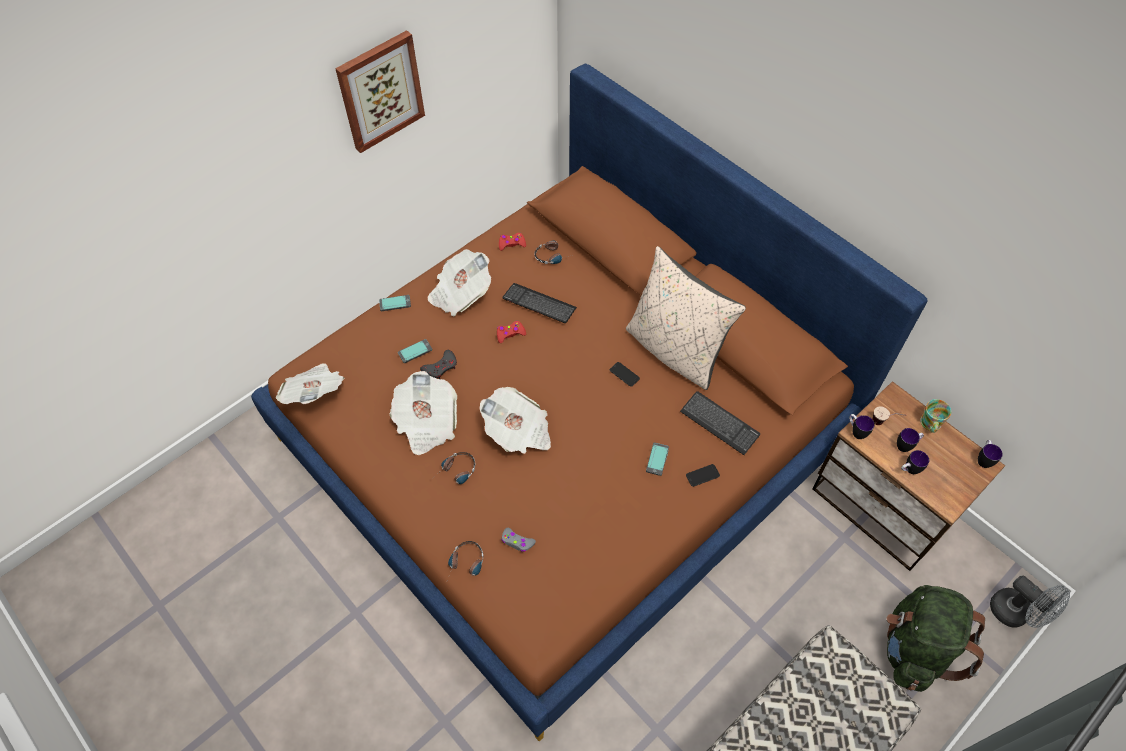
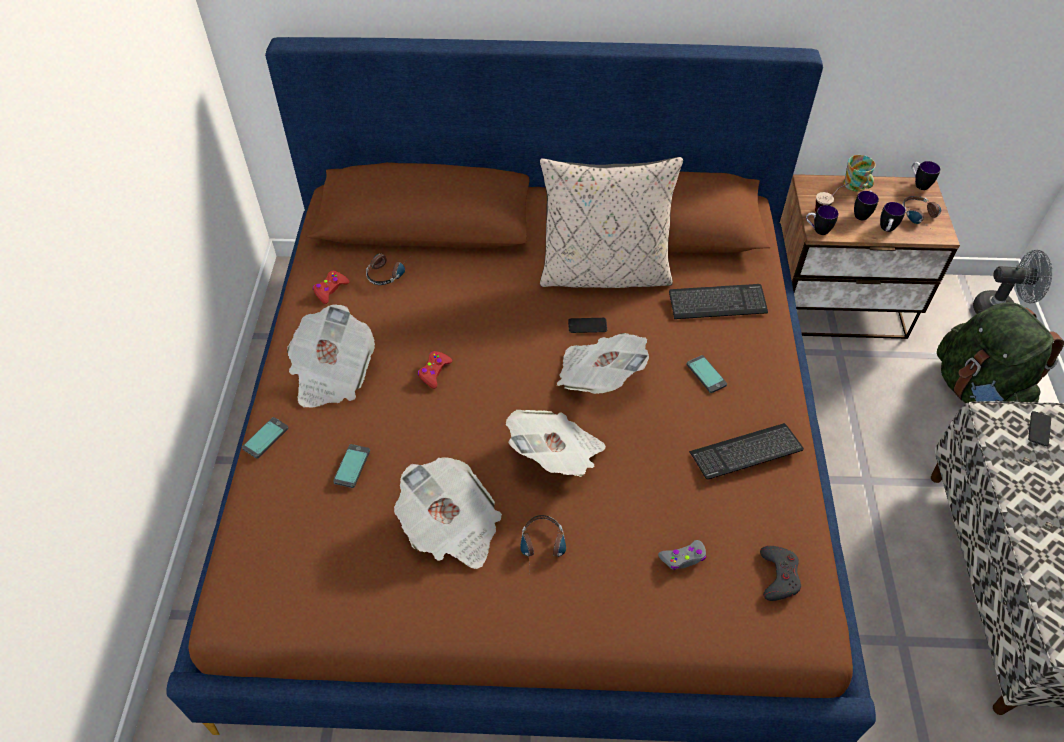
camera: 45 degrees left, 5 degrees down
(315, 393) = (281, 606): newspaper -> newspaper (599, 376)
(380, 91) = (87, 160): picture -> none
(441, 367) = (401, 459): grey game controller -> grey game controller (779, 575)
(465, 566) = (666, 629): headphones -> headphones (922, 217)
(539, 304) = (429, 324): keyboard -> keyboard (745, 452)
(702, 475) = (757, 357): phone -> phone (1039, 429)

